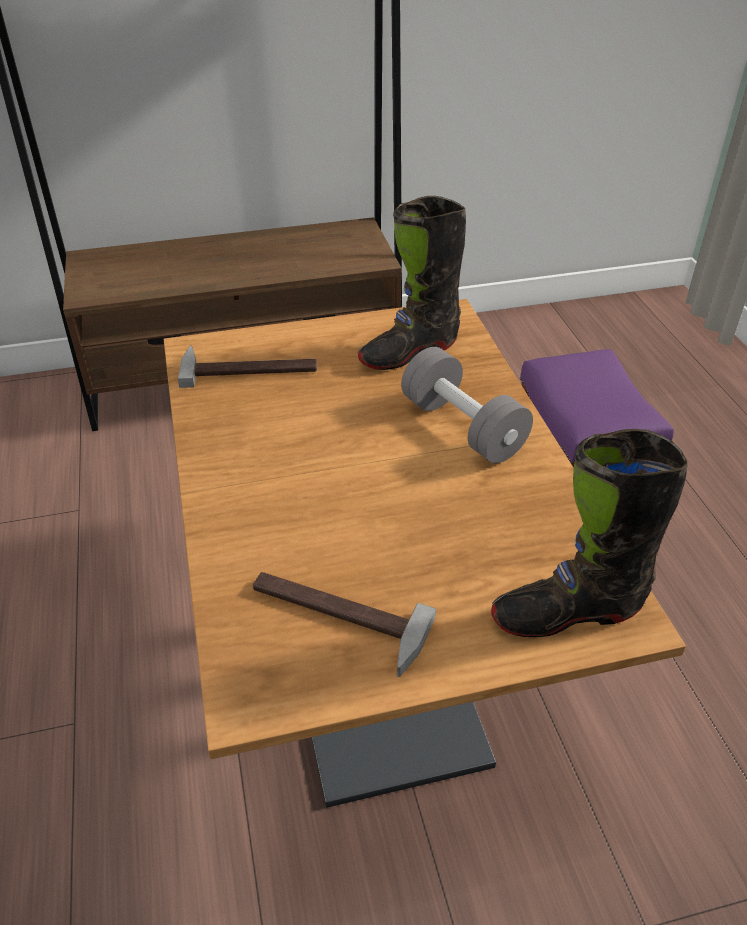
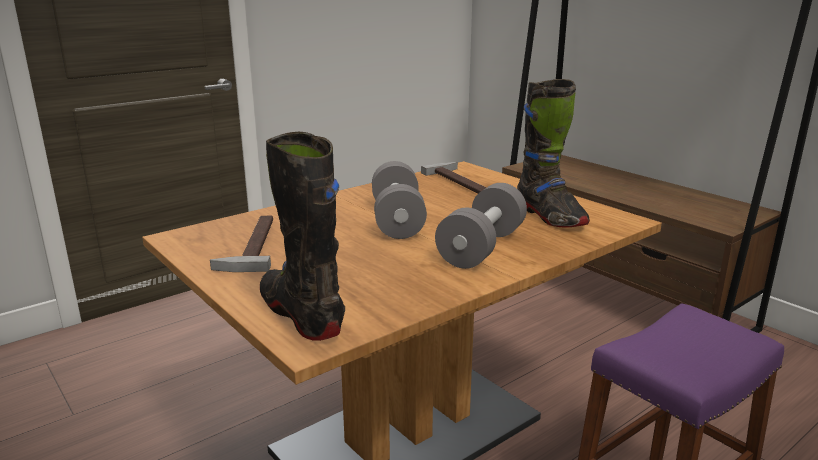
camera: 65 degrees right, 20 degrees down
(340, 462) = (397, 220): none -> grey dumbbell
(409, 352) = (550, 217): black boot -> black boot turned 150 degrees counterclockwise

